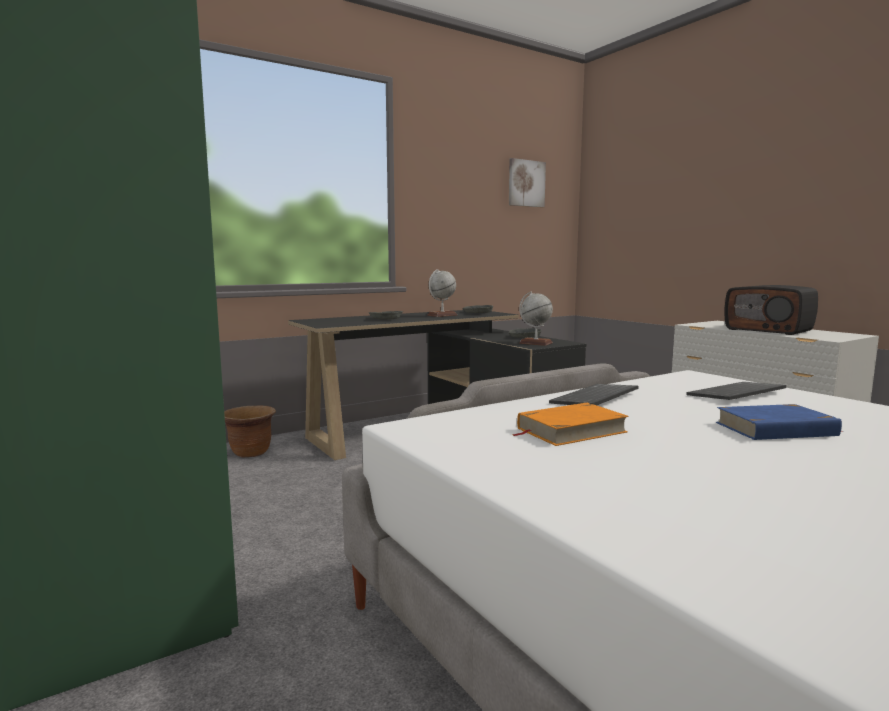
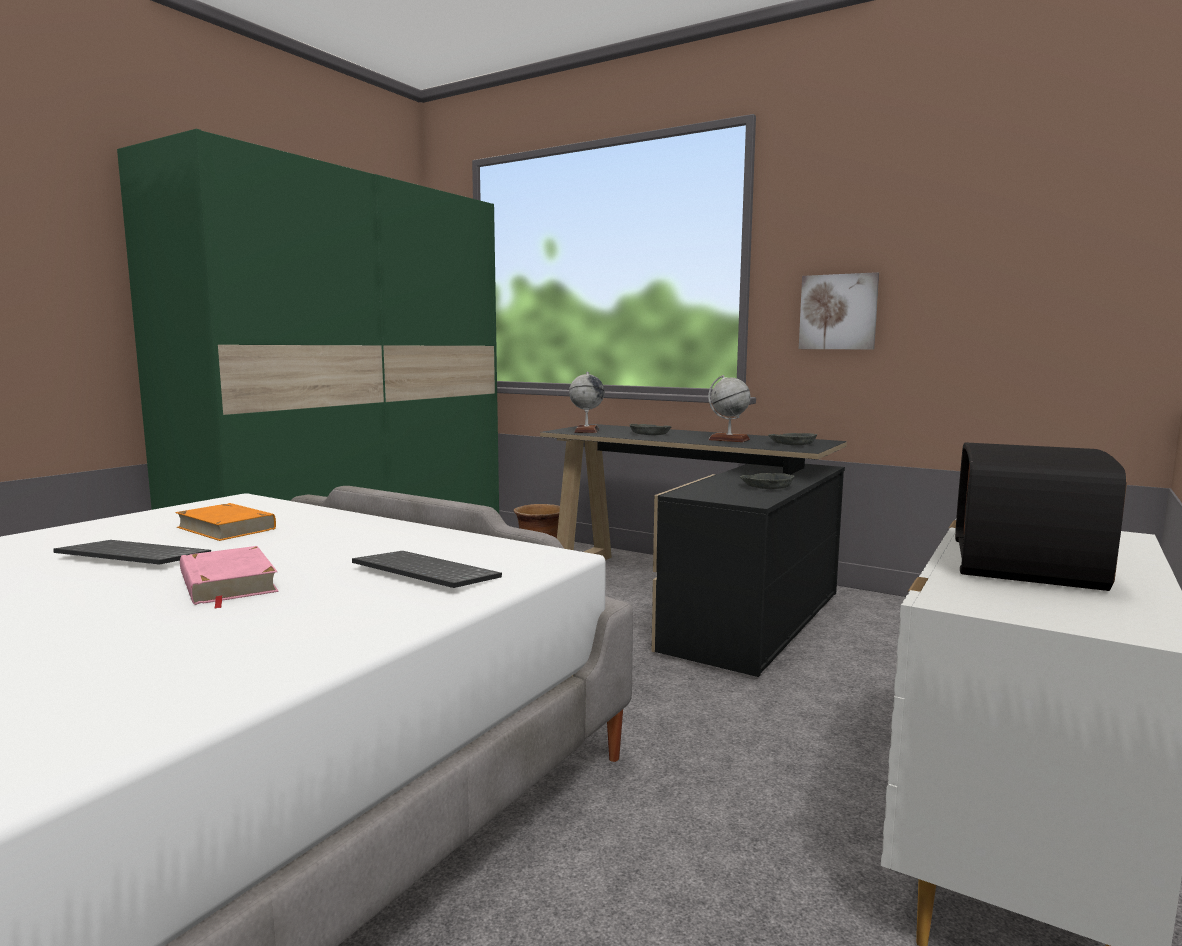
camera: 65 degrees right, 0 degrees up
(526, 183) = (1021, 221): picture -> picture (838, 312)
(535, 343) = (717, 493): globe -> globe (586, 431)
(596, 398) = (363, 528): keyboard -> keyboard (130, 557)
(776, 429) = (227, 583): blue book -> pink book

